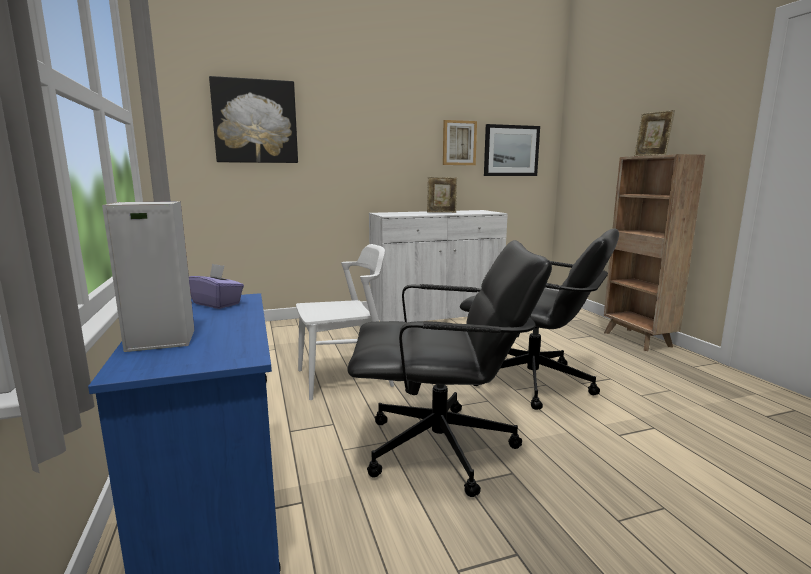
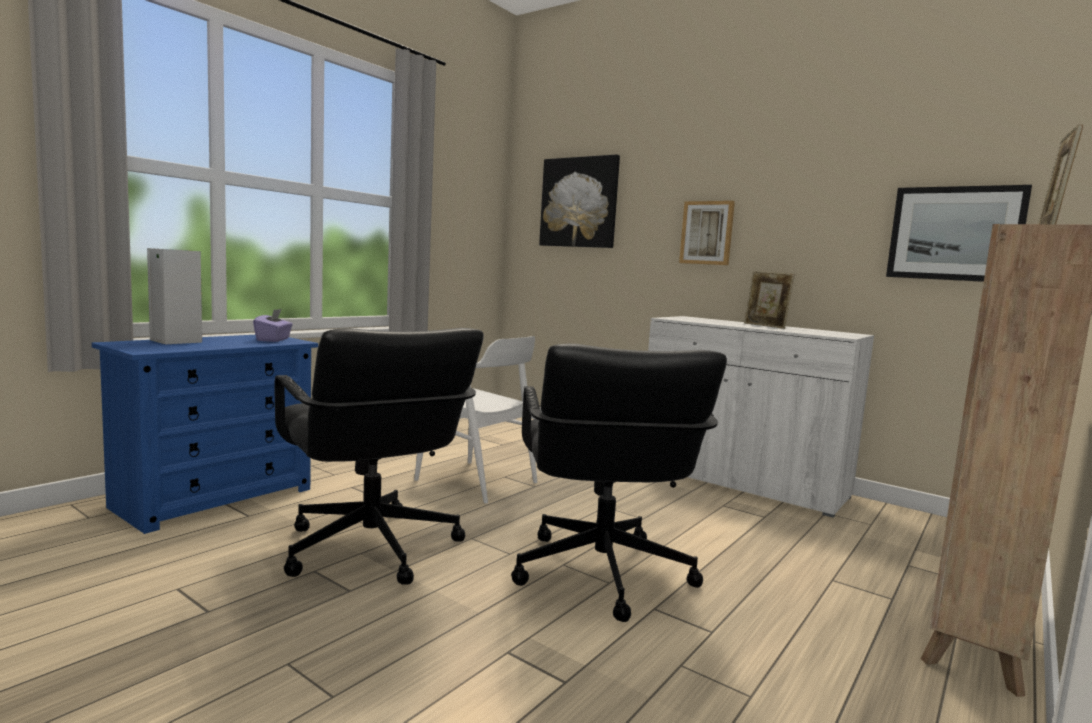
camera: 55 degrees right, 5 degrees down
(459, 143) = (841, 221): picture -> picture (707, 233)

